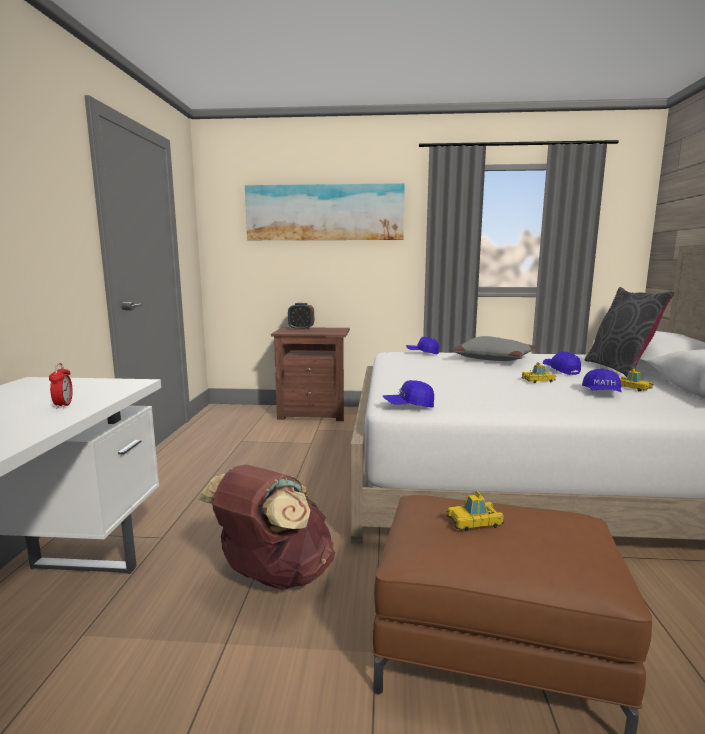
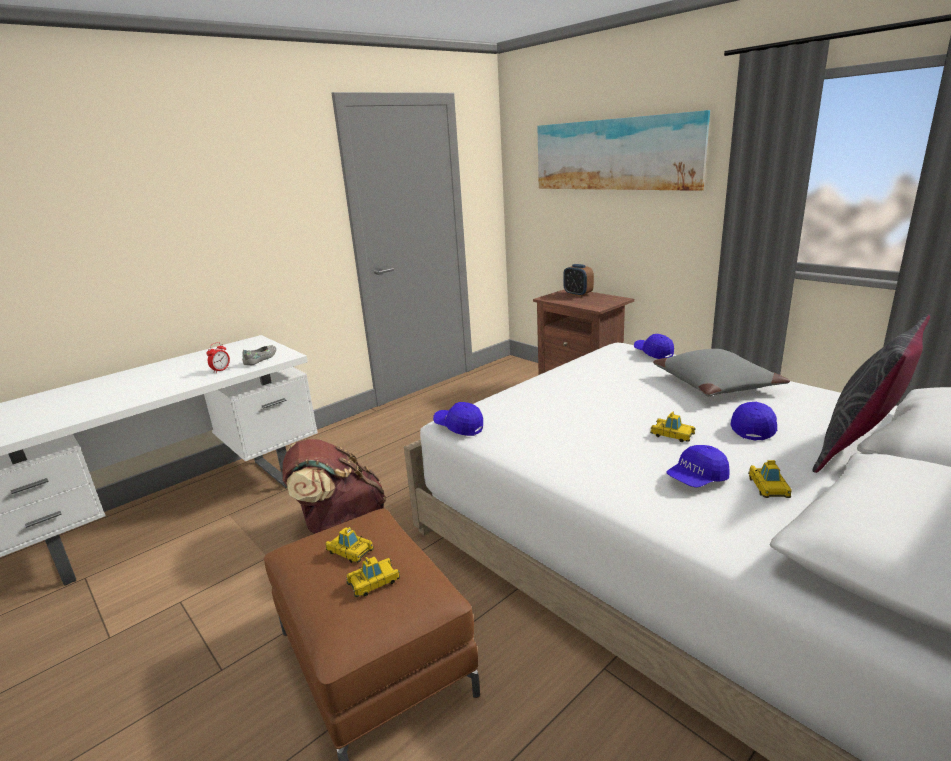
camera: 45 degrees right, 10 degrees up
(101, 389) = (261, 359): none -> grey shoe
(541, 529) = (374, 582): none -> toy car

